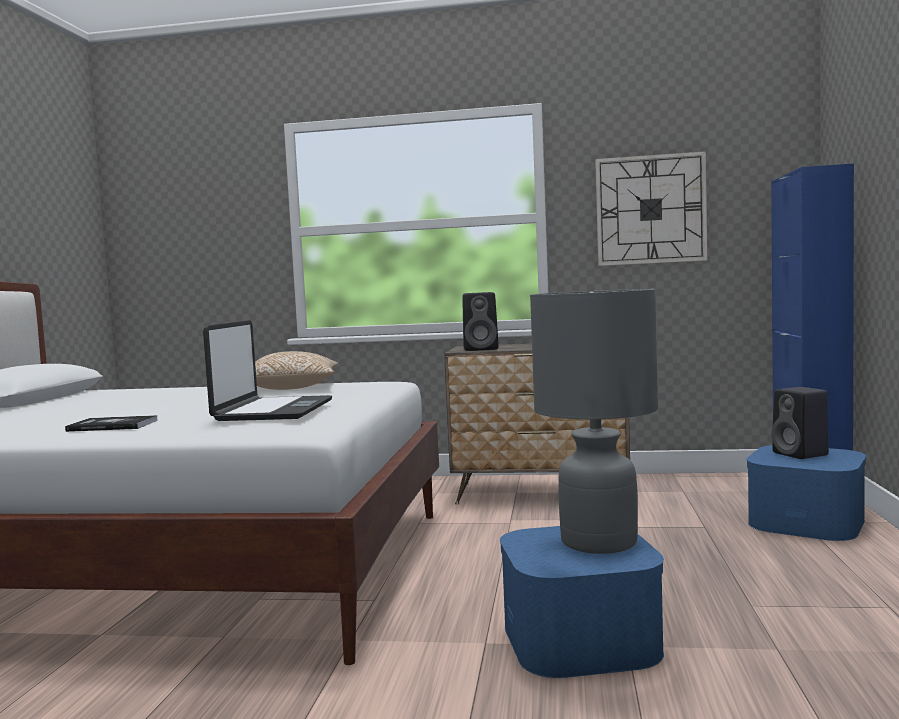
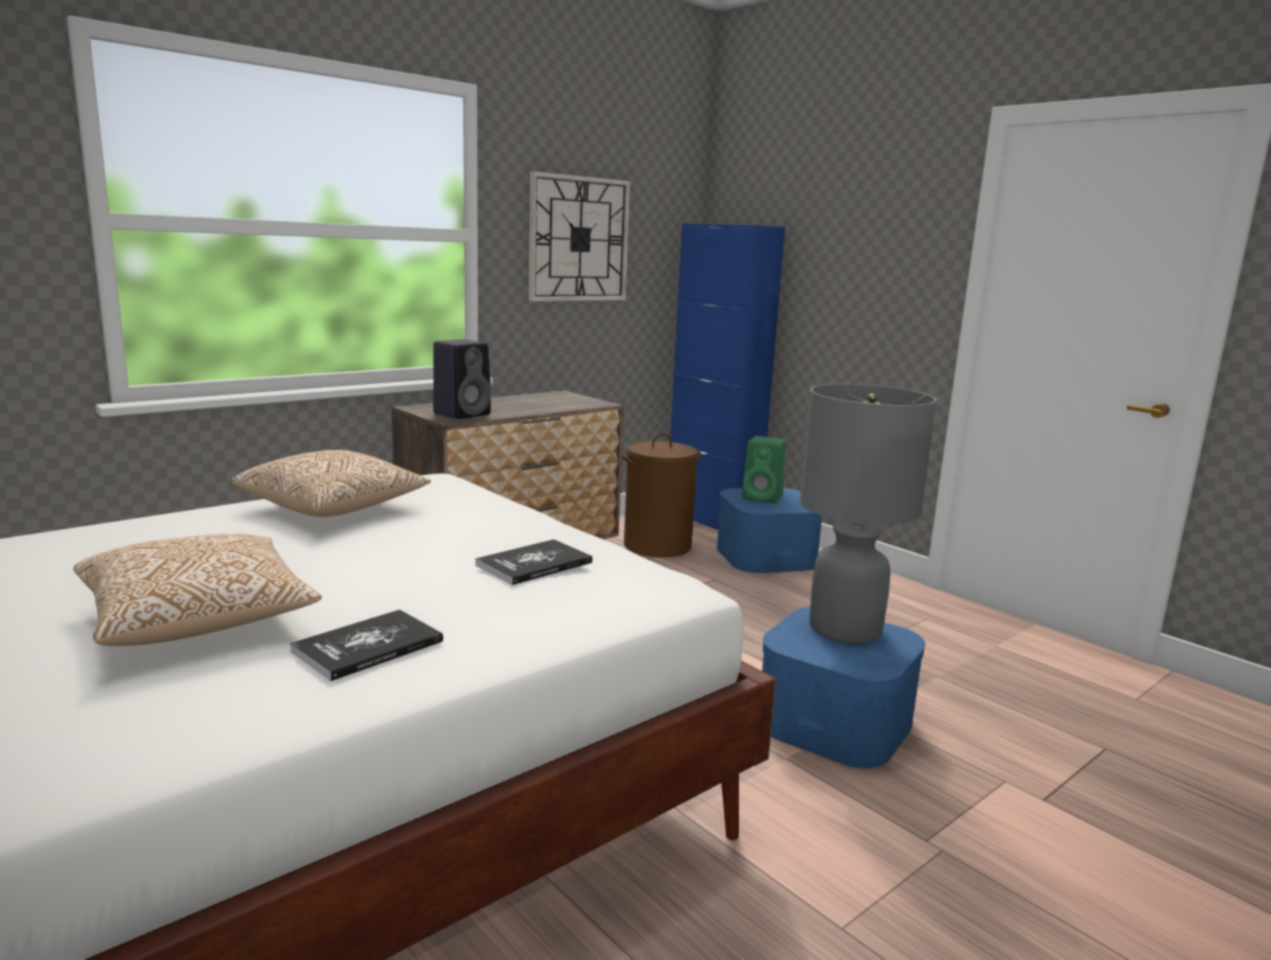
camera: 50 degrees left, 10 degrees up
(106, 412) = (198, 620): none -> pillow
(273, 411) = (534, 564): laptop -> book
(706, 496) = (658, 546): none -> brown laundry basket
(801, 454) = (763, 497): black speaker -> green speaker

